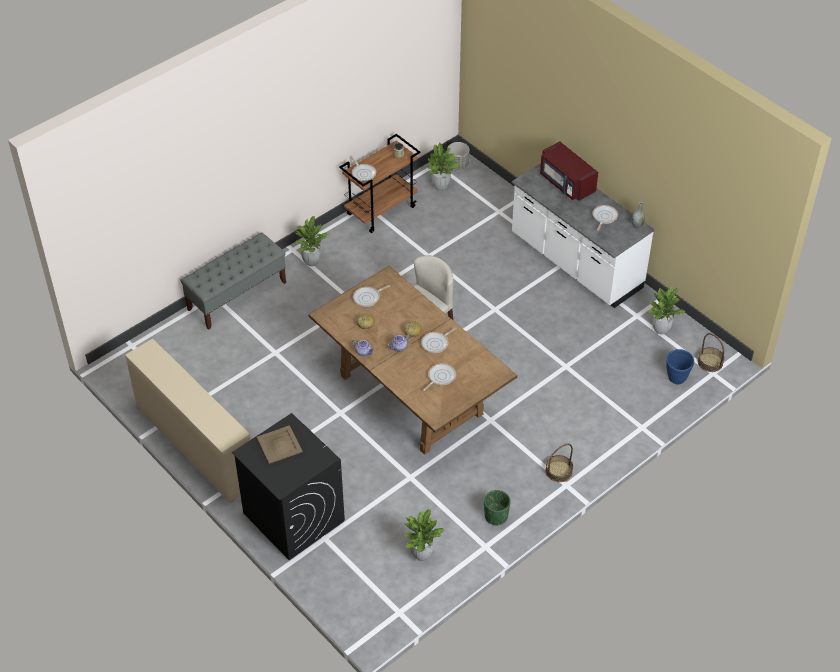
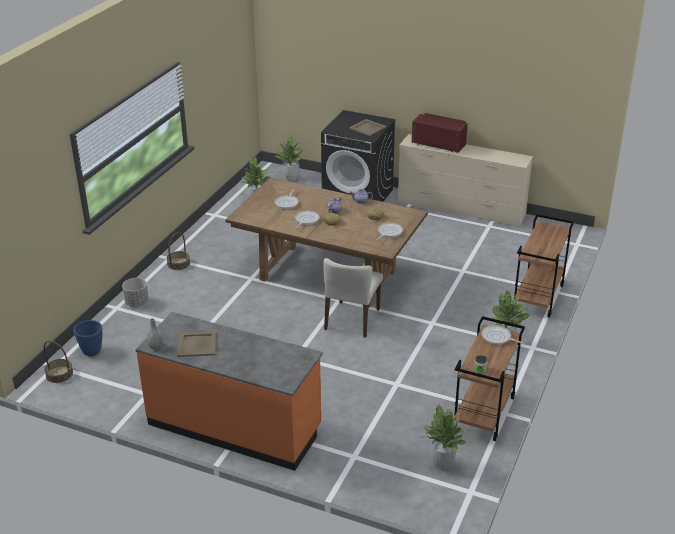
camera: 155 degrees right, 15 degrees down
(237, 295) = (538, 298): grey bench -> brown cart
(457, 164) = (444, 500): grey planter -> grey planter (137, 303)
(496, 516) = (215, 230): green planter -> none
(566, 183) = (257, 367): red microwave -> red microwave (439, 144)
(575, 263) = (235, 426): white counter -> orange counter
(604, 217) = (197, 344): frying pan -> beige tray
(661, 329) = (117, 389): potted plant -> potted plant (291, 178)

